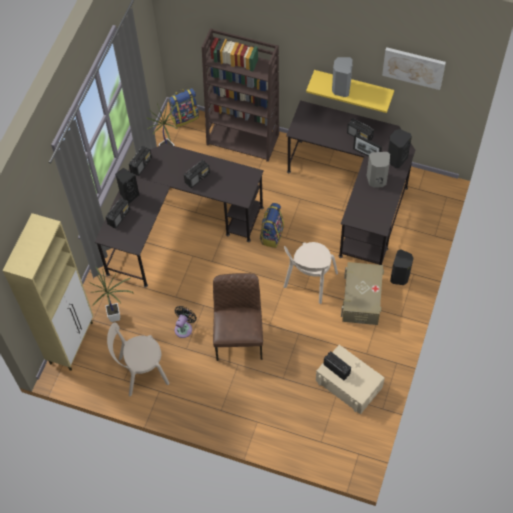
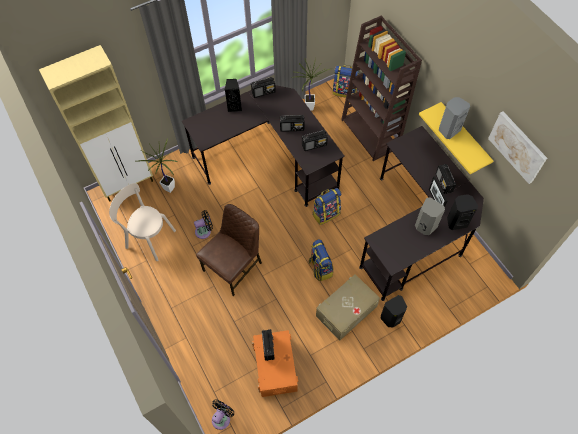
camera: 40 degrees right, 0 degrees up
(119, 217) = (214, 116): radio -> radio (314, 145)
(309, 282) = (320, 268): beige chair -> backpack
(346, 454) = (222, 418): none -> black fan
(349, 384) = (275, 367): beige storage box -> orange storage box

